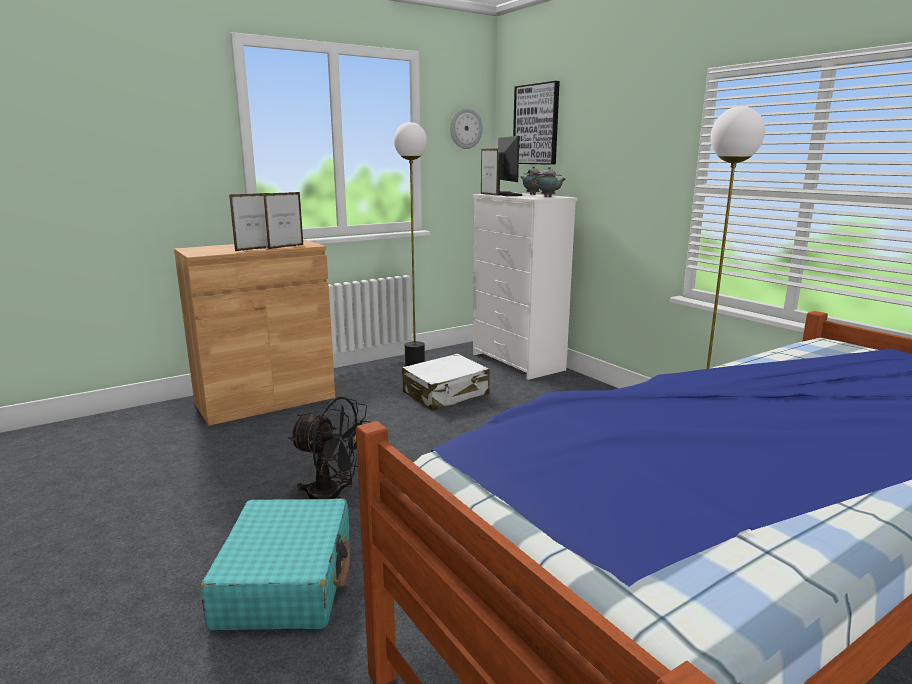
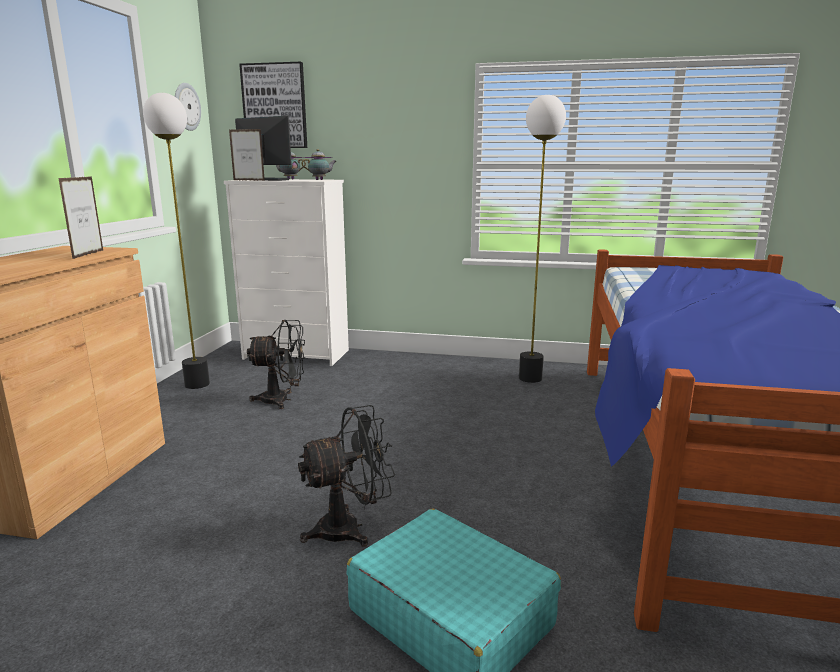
camera: 45 degrees left, 0 degrees up
(255, 249) = (52, 261): picture frame -> none
(446, 394) = (282, 400): white suitcase -> black fan

